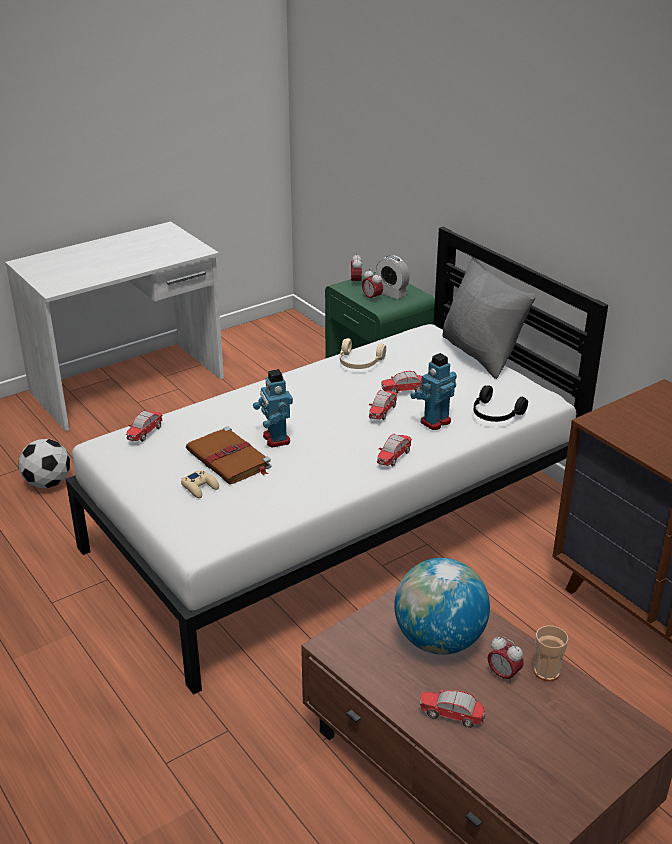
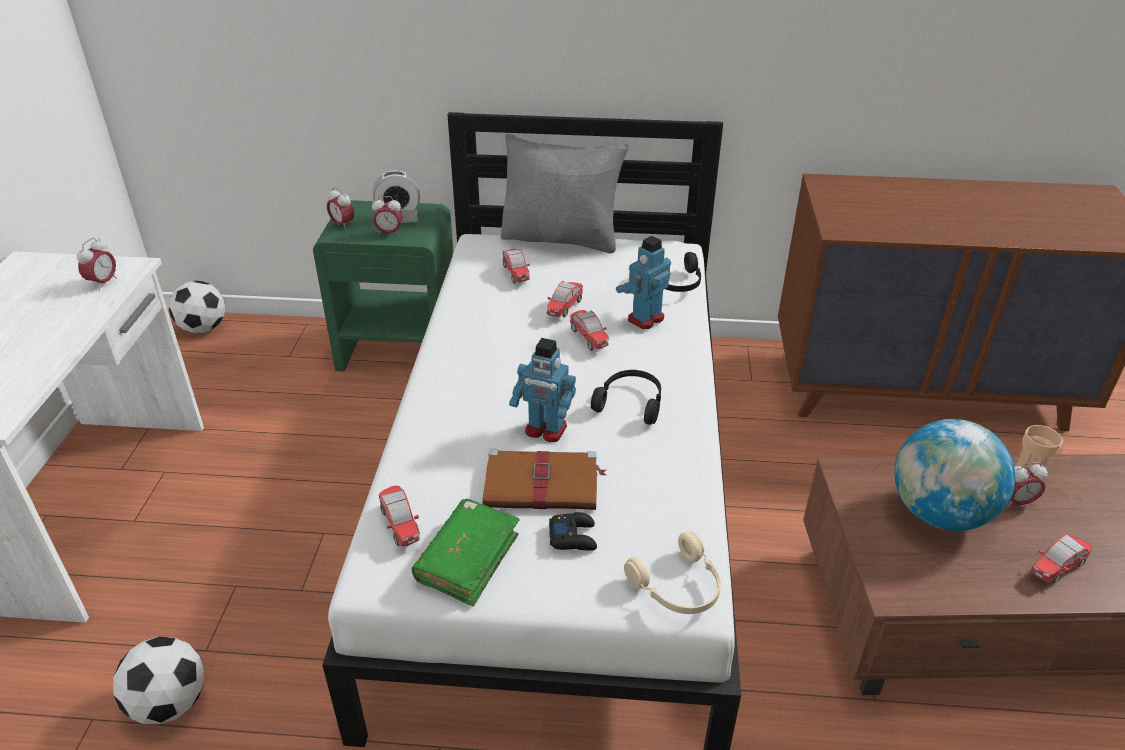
camera: 50 degrees left, 5 degrees up
(145, 464) = (468, 559): none -> green book
(177, 252) = (103, 283): none -> alarm clock
(200, 487) = (573, 537): beige game controller -> black game controller
(296, 328) = (203, 328): none -> football
(341, 455) = (631, 402): none -> black headphones
(359, 363) = (476, 305): beige headphones -> beige headphones (678, 587)
(394, 457) = (675, 373): toy car -> toy car (516, 273)
(435, 421) = (645, 318): toy robot -> toy robot turned 45 degrees clockwise

